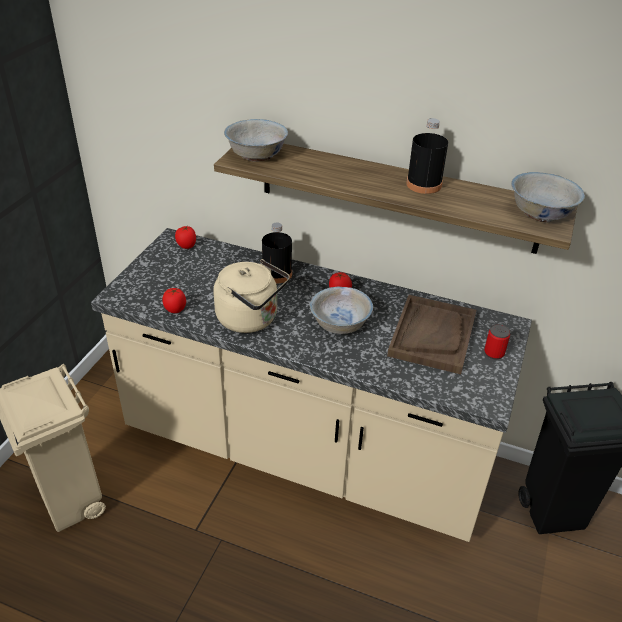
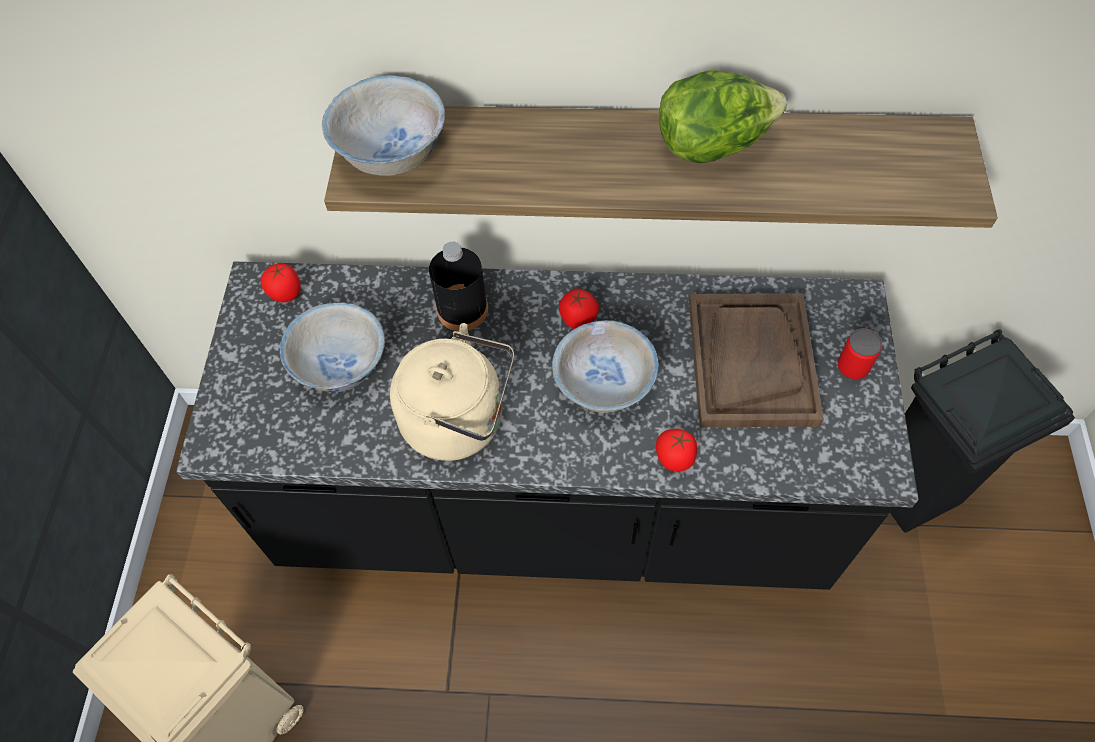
camera: 15 degrees left, 20 degrees up
(175, 309) = (327, 441): tomato -> tomato (674, 458)
(305, 452) = (553, 510): beige counter -> black counter
(424, 184) = (713, 145): black bottle -> lettuce
(540, 213) = (925, 159): white bowl -> white bowl (340, 365)

